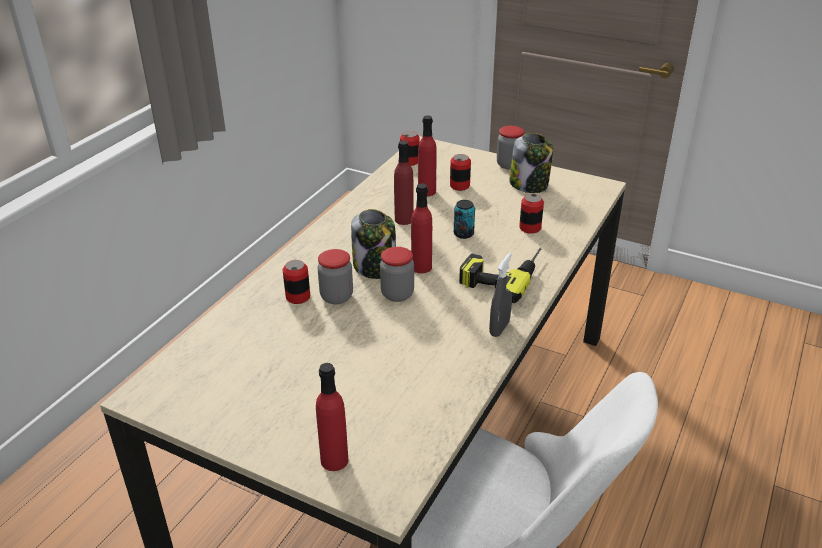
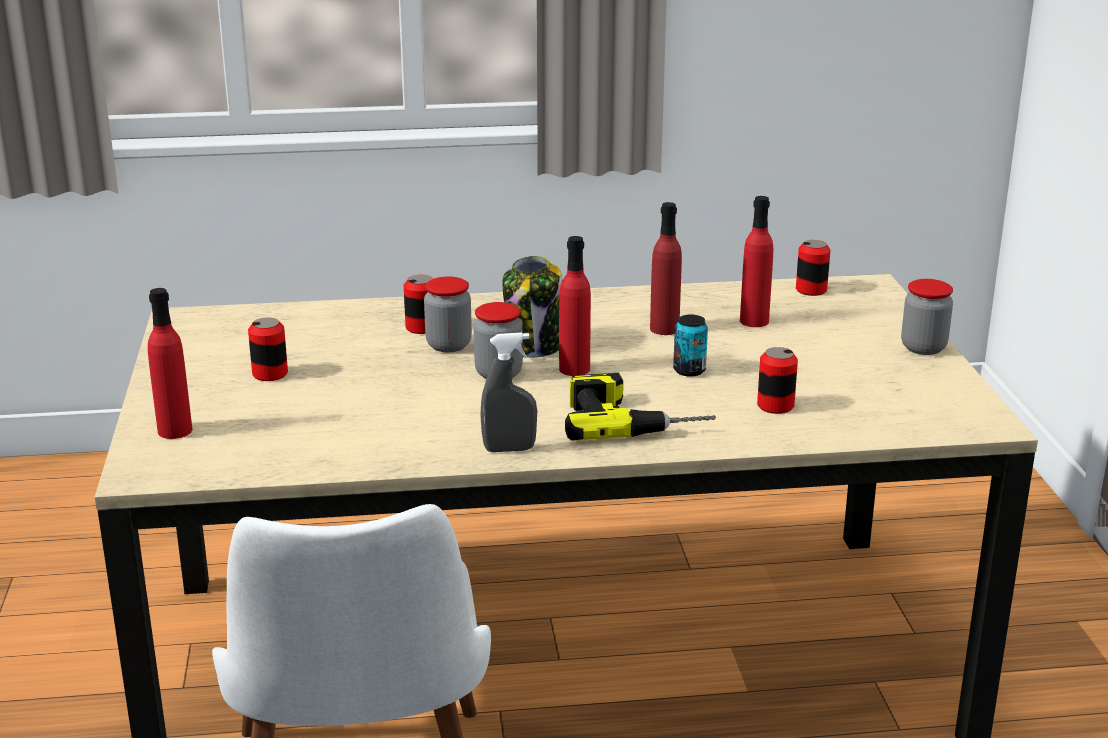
camera: 55 degrees right, 10 degrees down
(459, 186) = (805, 335): can -> can (270, 374)
(529, 184) = (893, 375): jar -> none

